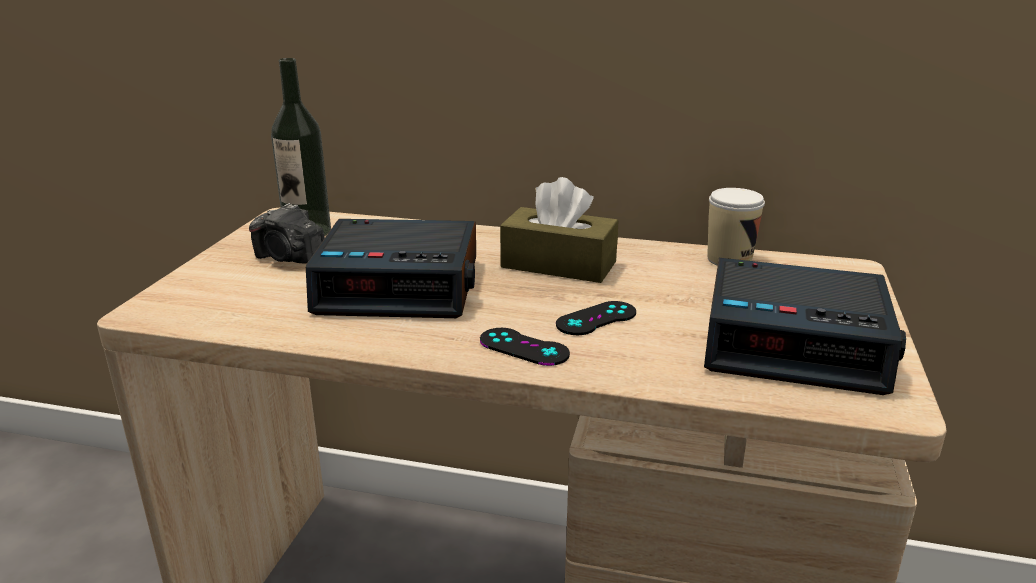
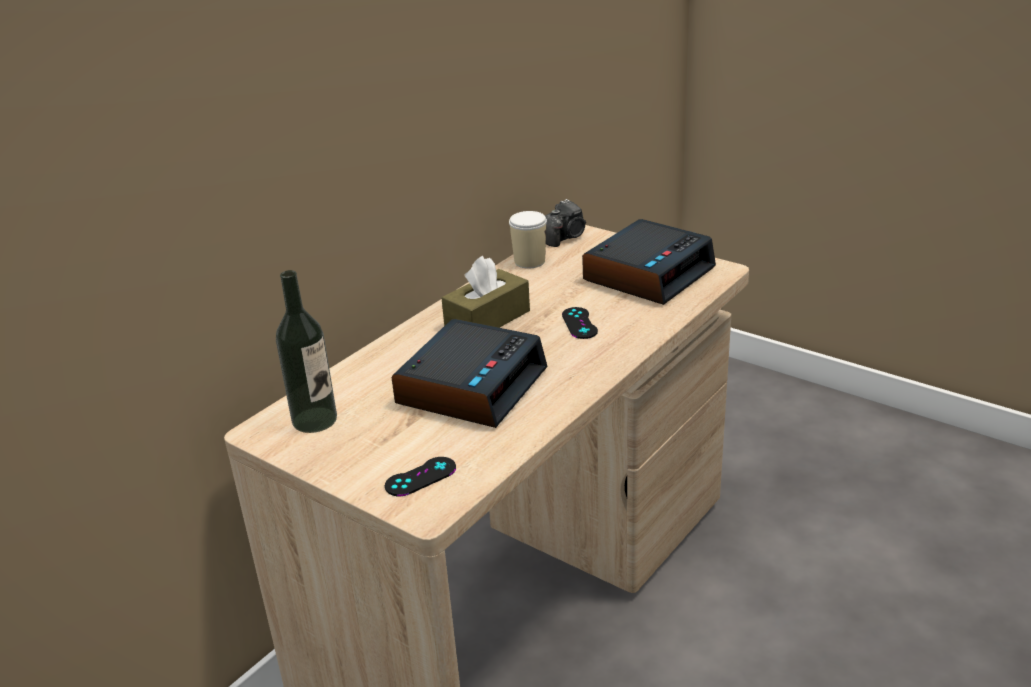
camera: 65 degrees left, 5 degrees up
(289, 258) = (371, 433): camera -> camera (565, 237)
(524, 347) = (600, 354): black game controller -> black game controller (420, 477)

